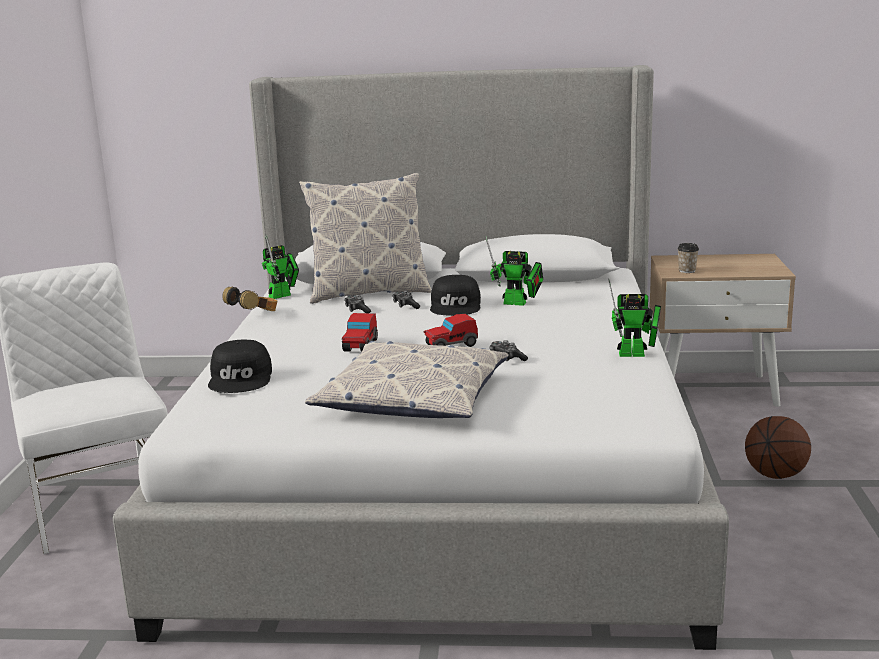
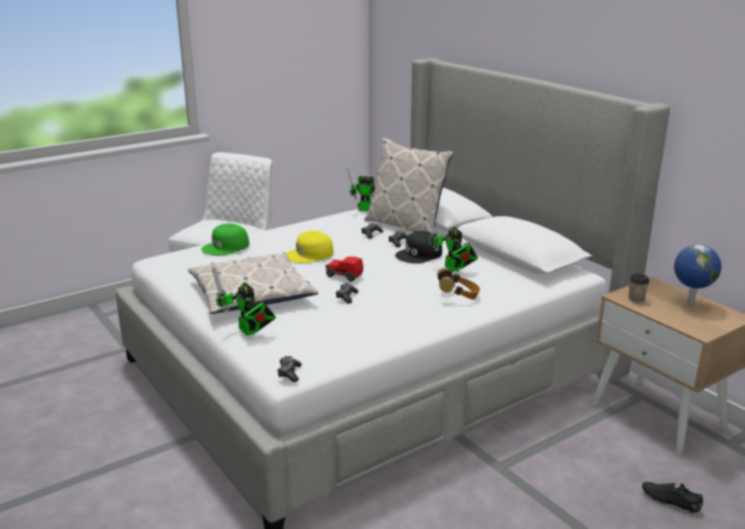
camera: 50 degrees right, 5 degrees up
(242, 378) = (226, 247): black cap -> green cap
(254, 315) = (326, 216): headphones -> headphones (458, 297)
(360, 345) = (310, 254): toy car -> yellow cap
(636, 354) = (407, 332): toy robot -> toy robot (248, 332)
(659, 425) = (289, 373): none -> game controller
(722, 261) = (689, 304): none -> globe
(775, 474) = (549, 490): basketball -> none
(839, 434) = (670, 501): none -> black shoe

